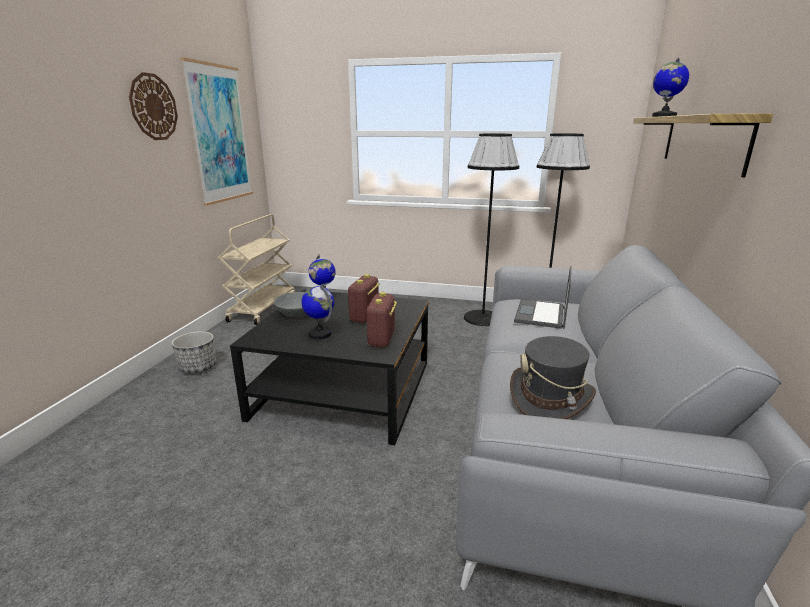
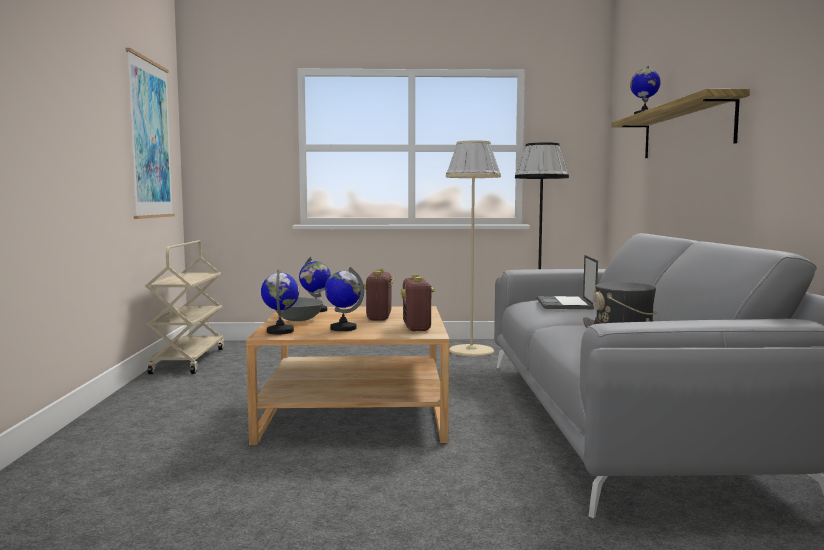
camera: 15 degrees left, 15 degrees down
(153, 107) = (102, 94): wall clock -> none
(198, 368) = (146, 412): planter -> none
(267, 333) = (280, 331): none -> globe
(344, 389) = (355, 411): black coffee table -> beige coffee table
(482, 318) = (471, 351): black floor lamp -> beige floor lamp

